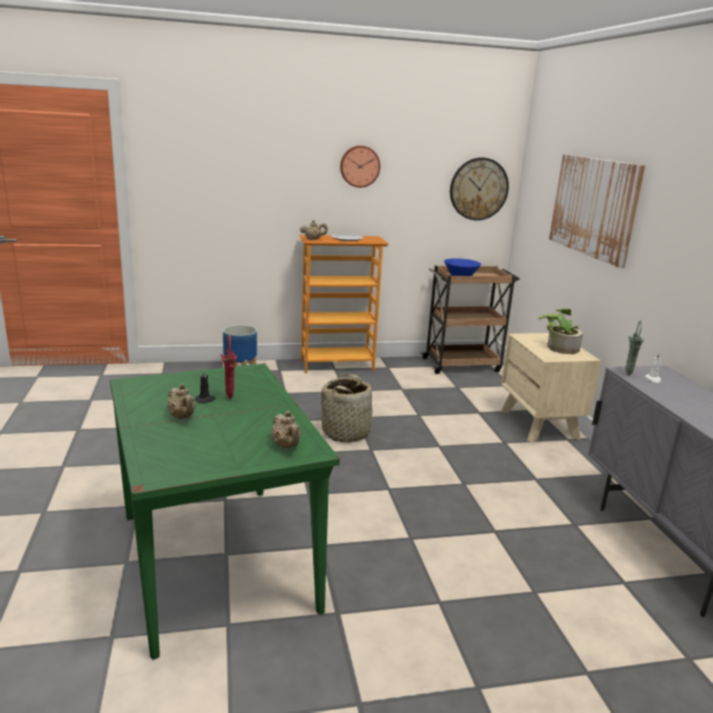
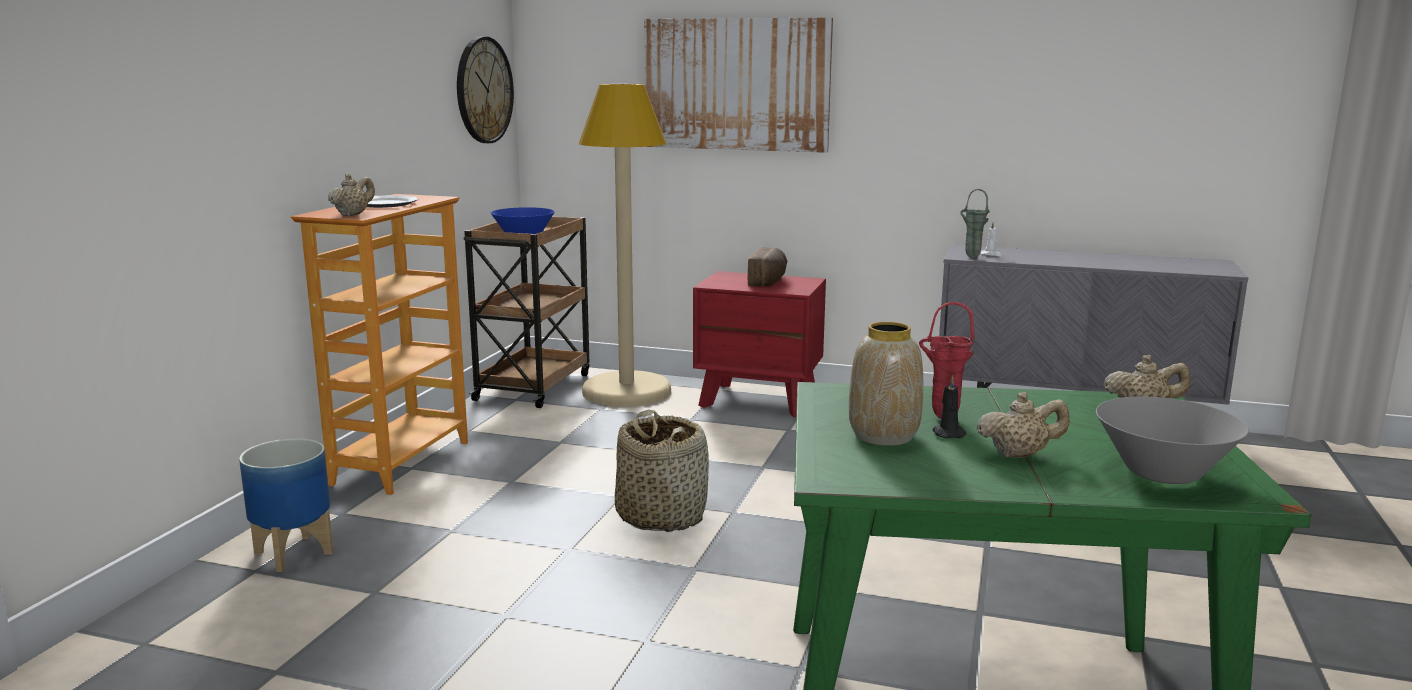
camera: 60 degrees left, 5 degrees down
(175, 452) = (1162, 473): none -> grey bowl
(191, 387) = (882, 436): none -> vase
(359, 166) = (353, 60): wall clock -> none
(491, 387) = (627, 392): none -> beige floor lamp
(539, 424) = (759, 399): beige nightstand -> red nightstand
(558, 347) = (769, 281): potted plant -> bread

